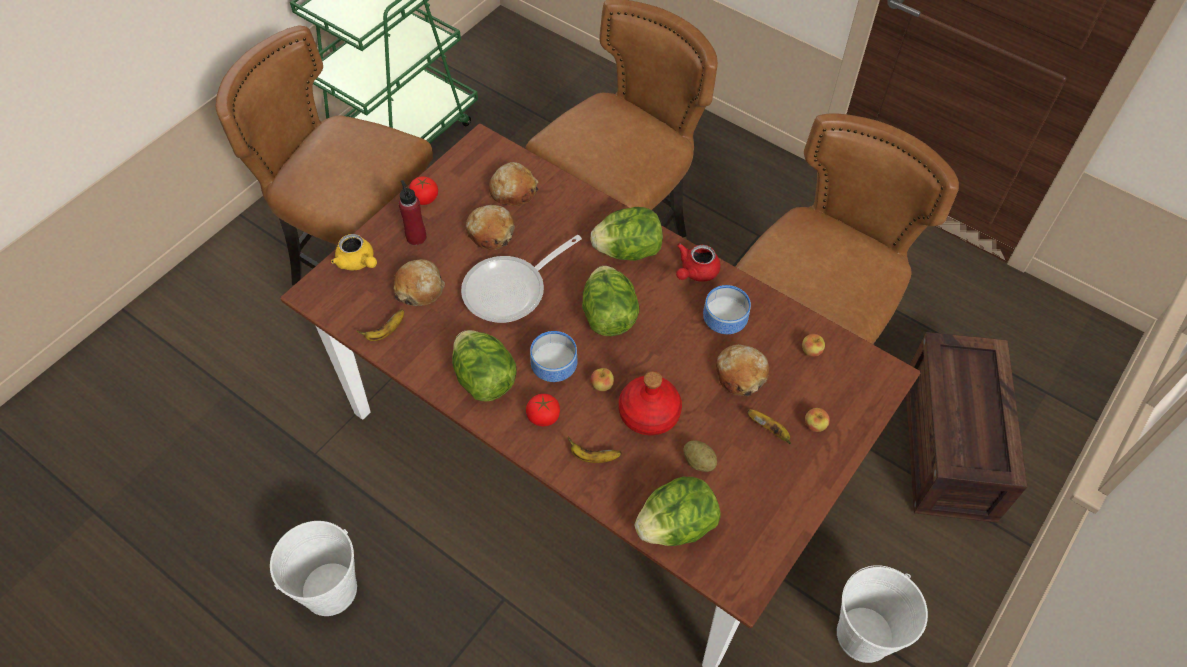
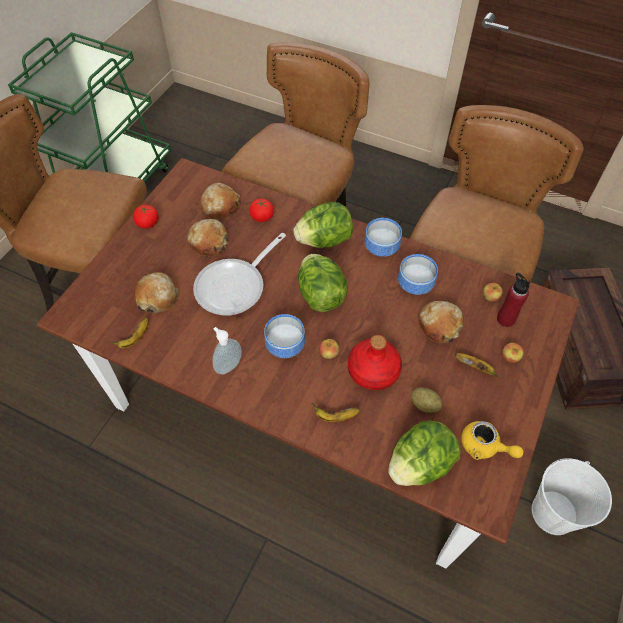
camera: 10 degrees left, 0 degrees up
(329, 589) = (120, 559): white bucket -> none
(358, 262) = (100, 284): yellow teapot -> yellow teapot (484, 447)
(416, 237) = (146, 255): red bottle -> red bottle (505, 319)
(484, 379) = (228, 365): lettuce -> soap dispenser
(543, 417) = (285, 389): tomato -> tomato (262, 217)
(695, 272) = (382, 248): red teapot -> bowl

